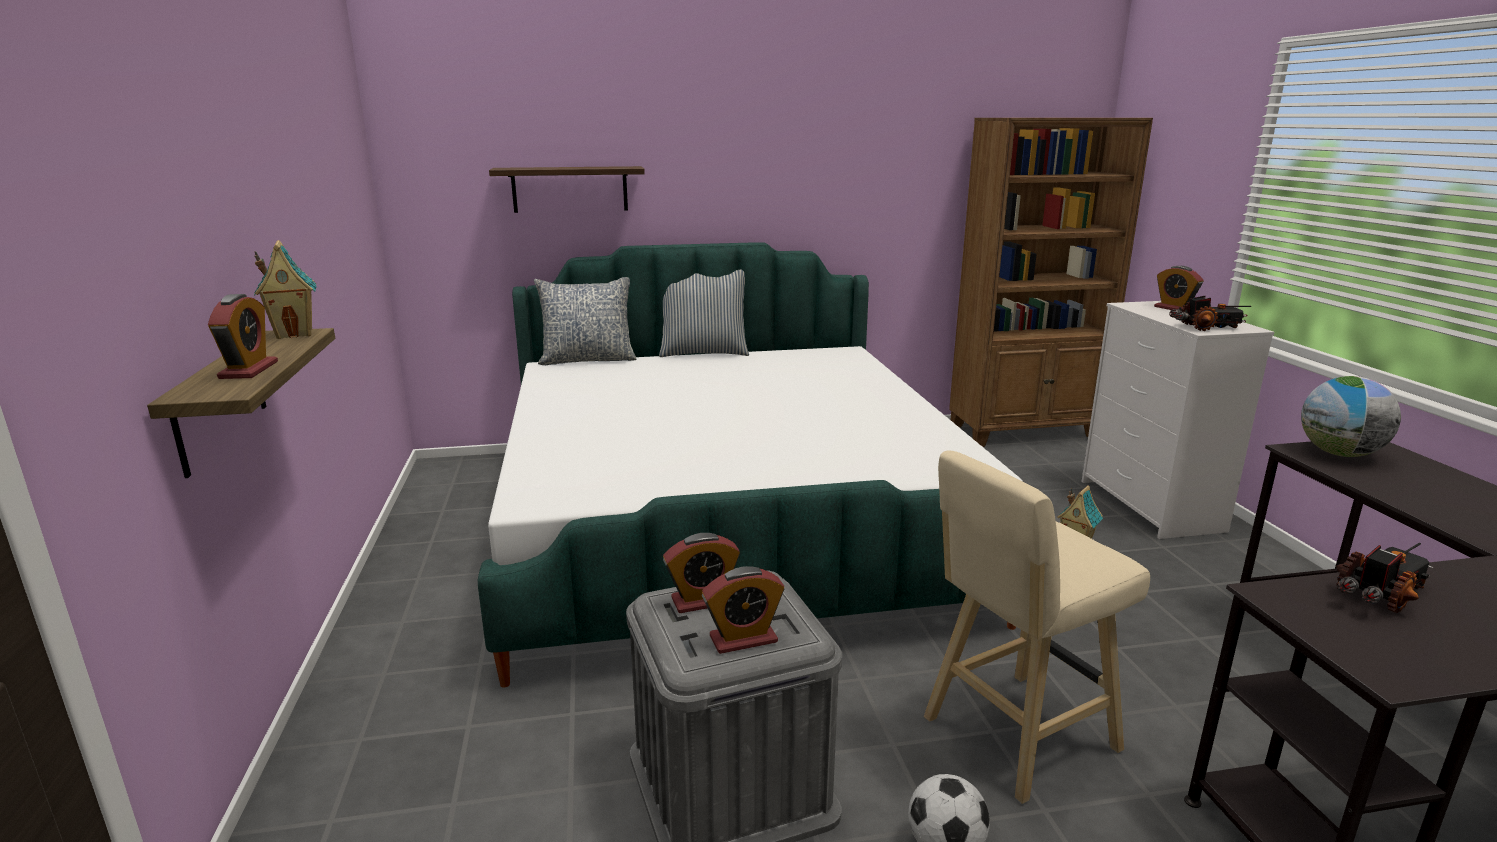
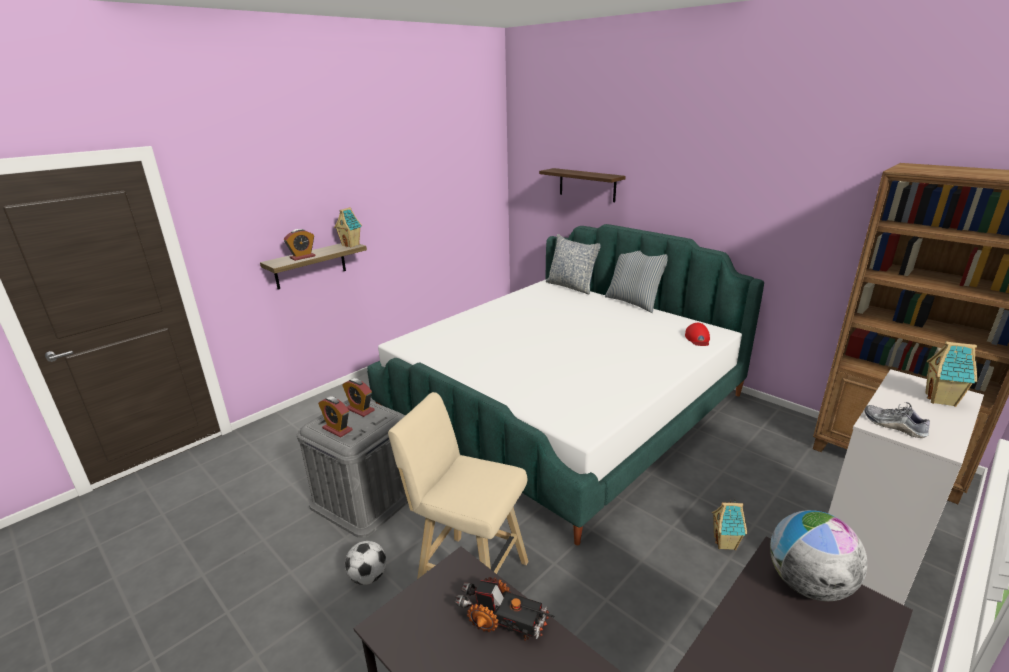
camera: 55 degrees right, 5 degrees up
(845, 361) = (697, 338): none -> red cap
(1174, 308) = (941, 400): alarm clock -> toy house
(1207, 327) = (893, 426): toy truck -> shoe

